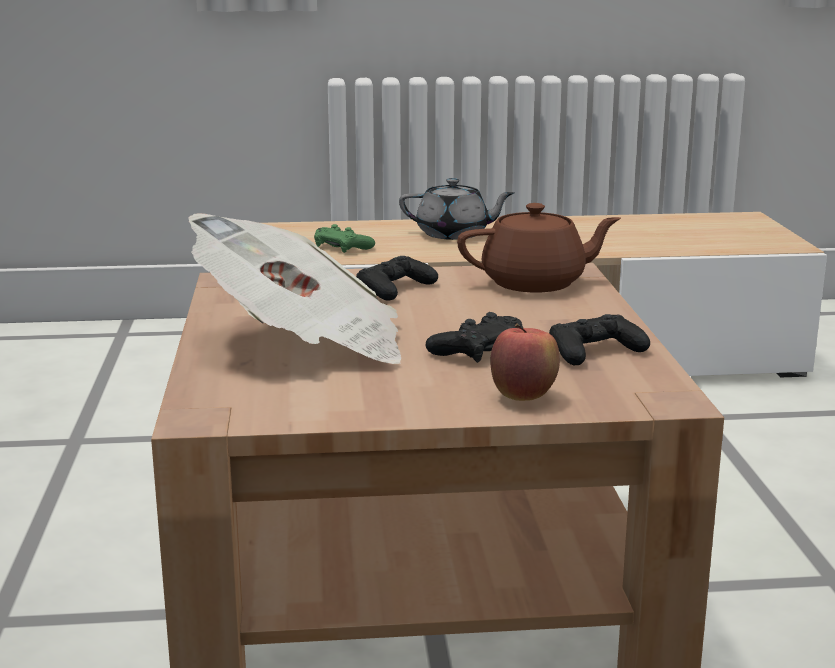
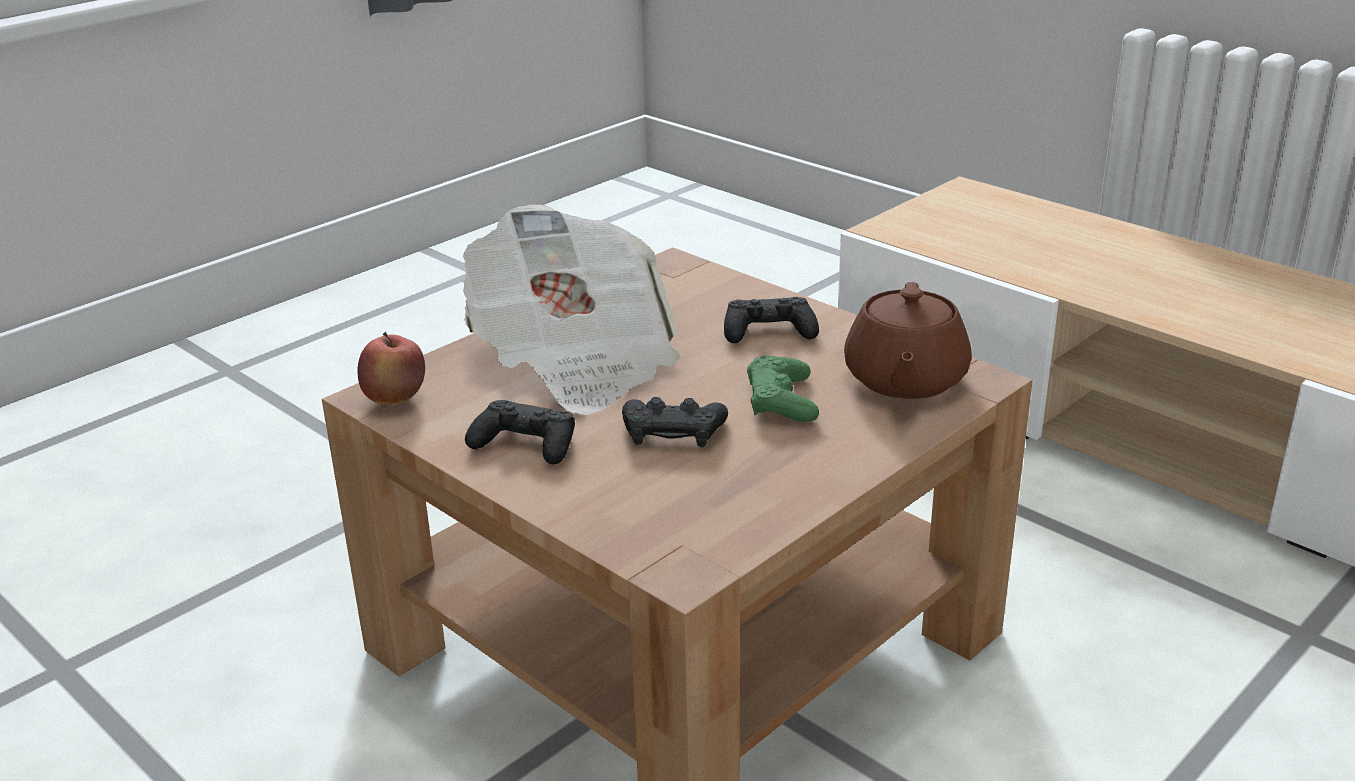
camera: 50 degrees right, 10 degrees up
(342, 247) = (1010, 247): green game controller -> green game controller (781, 400)
(454, 234) = (1166, 270): grey teapot -> none
(523, 398) = (589, 499): apple -> apple (395, 400)
(535, 283) = (904, 380): brown teapot -> brown teapot turned 60 degrees clockwise
(594, 352) = (756, 485): black game controller -> black game controller (525, 443)

